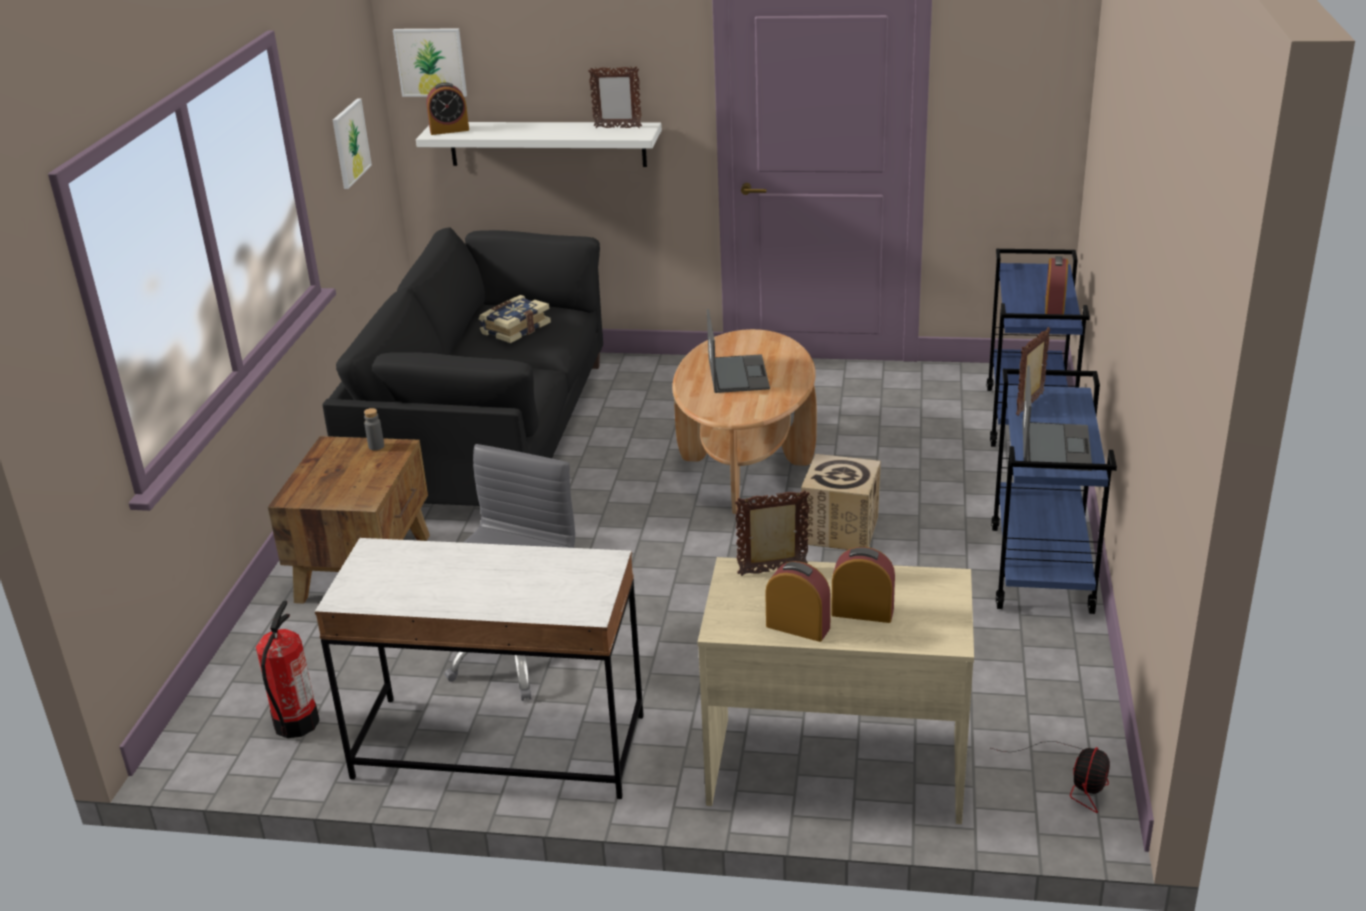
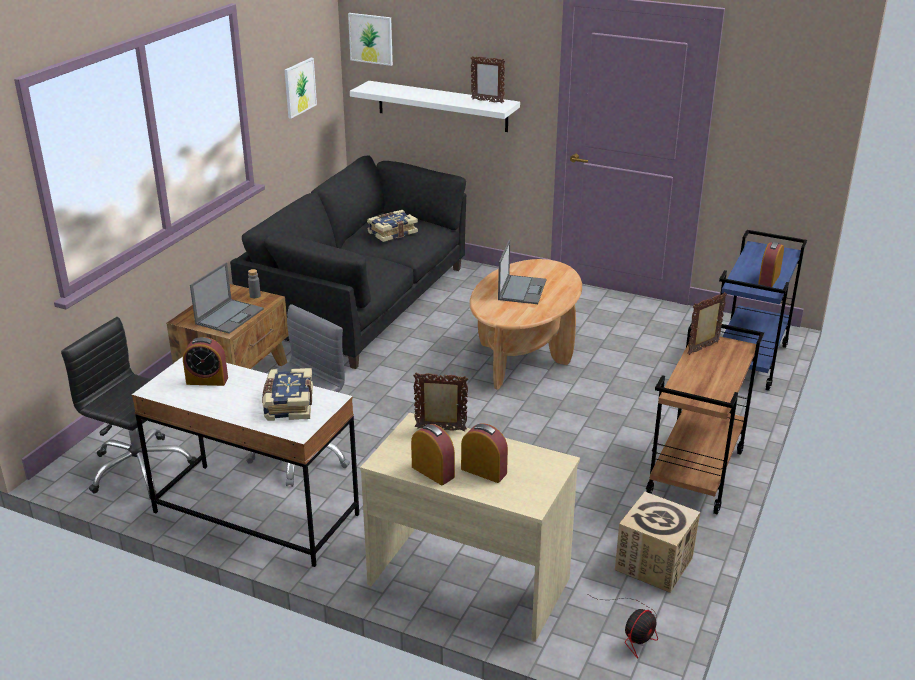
camera: 15 degrees right, 0 degrees up
(295, 723) = (140, 469): fire extinguisher -> black office chair
(449, 130) = (375, 87): alarm clock -> alarm clock (207, 380)
(550, 579) = (288, 404): none -> book
(840, 530) = (564, 415): cardboard box -> cardboard box (654, 564)
(1042, 570) = (696, 474): blue cart -> brown cart
(1055, 446) = (702, 382): laptop -> laptop (230, 316)

